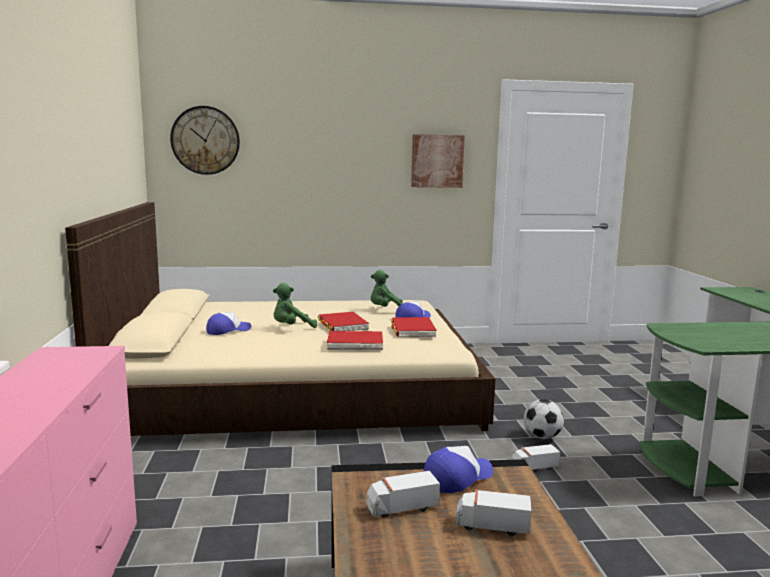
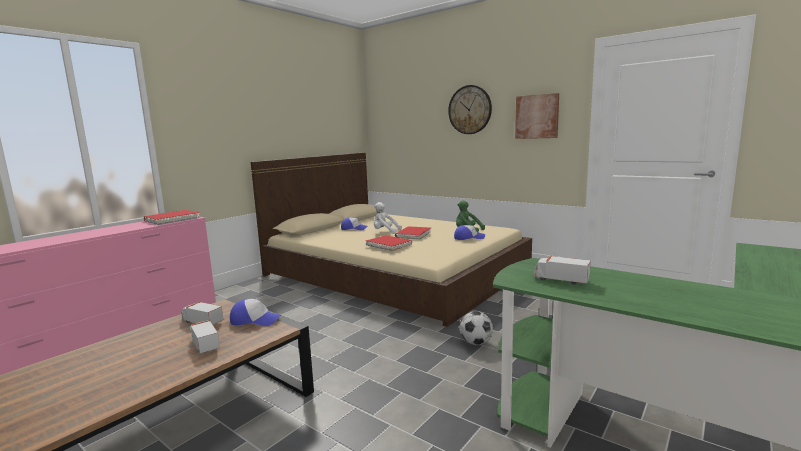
camera: 45 degrees right, 0 degrees up
(205, 140) = (392, 113): wall clock -> wall clock (470, 110)
(292, 327) = (385, 232): green plush toy -> white plush toy
(413, 330) = (443, 244): red book -> red book (172, 219)
(534, 467) = (426, 357): toy truck -> toy truck (560, 280)

